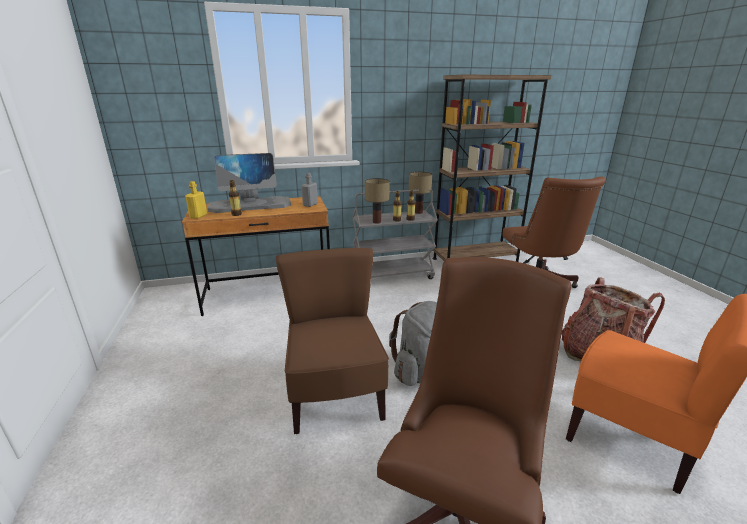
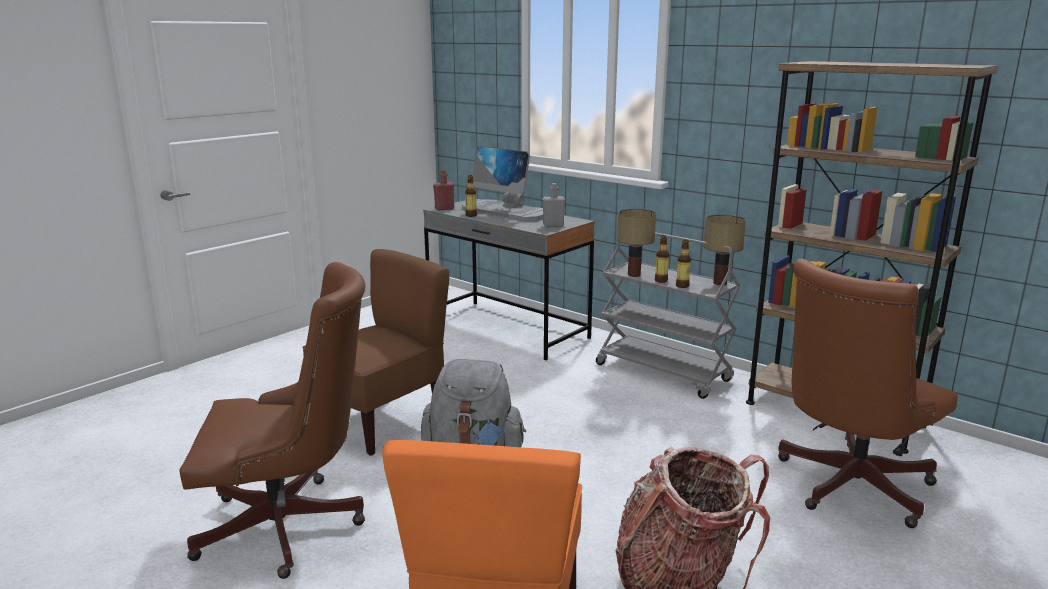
camera: 55 degrees right, 5 degrees down
(198, 216) = (444, 209): yellow bottle -> red bottle
(268, 294) = (507, 329): brown desk -> grey desk

